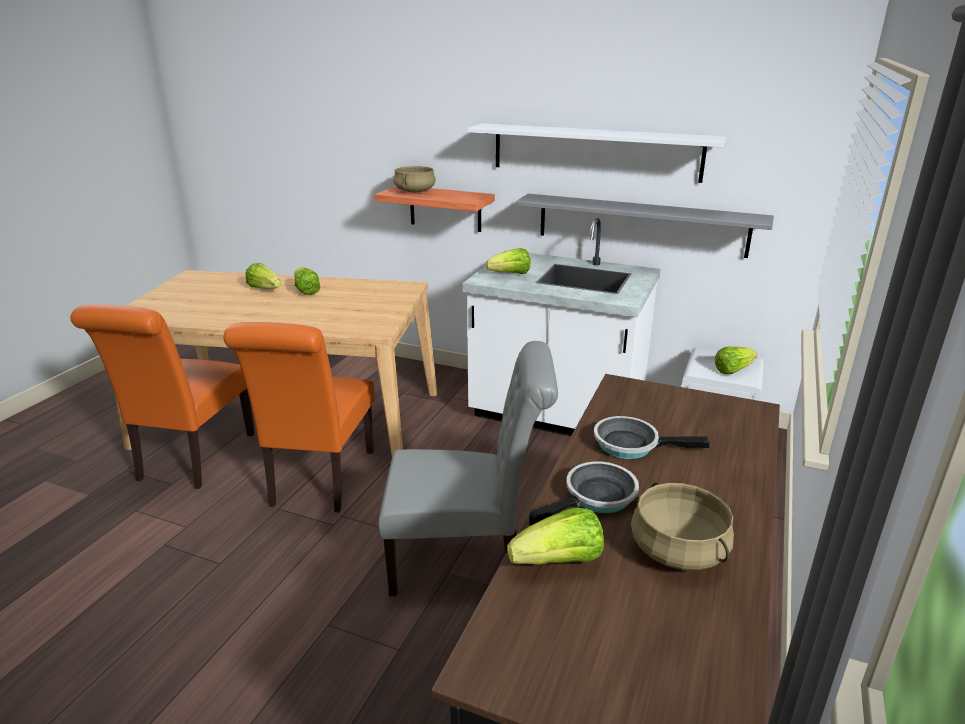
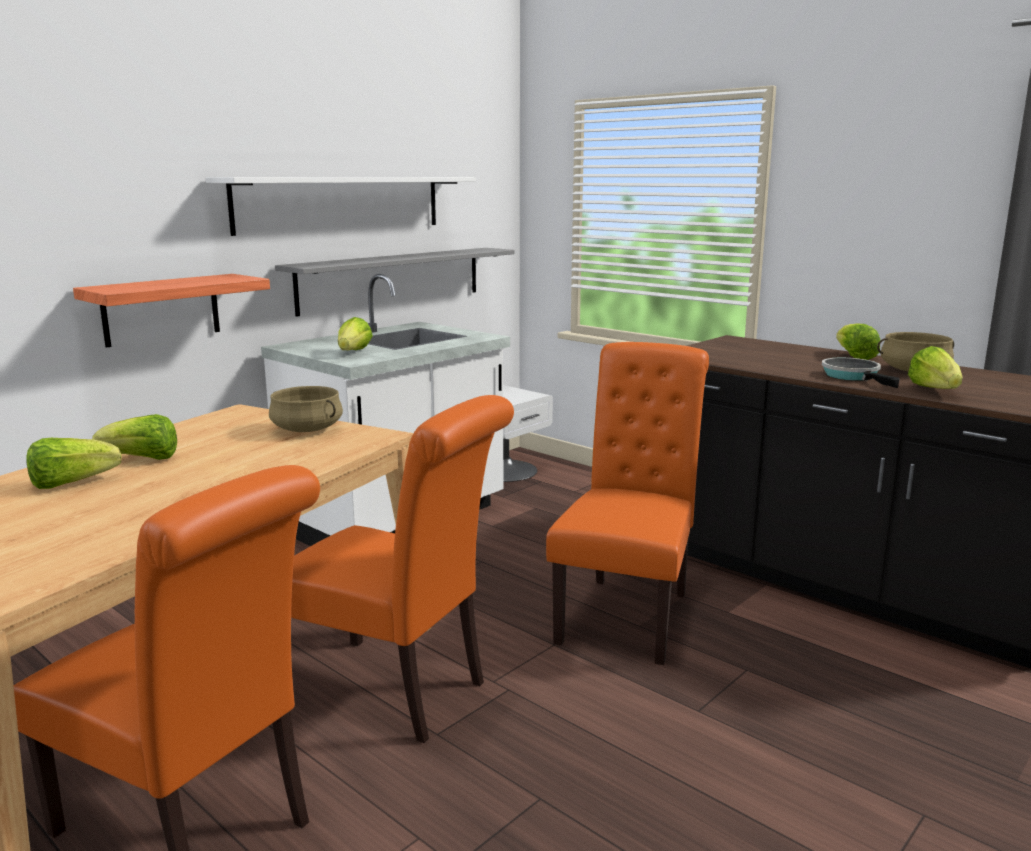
camera: 70 degrees left, 10 degrees down
(414, 191) = (139, 285): beige cooking pot -> beige cooking pot (306, 429)
(467, 562) = (628, 613): grey chair -> orange chair
(631, 445) = (778, 363): frying pan -> none
(732, 370) = (514, 394): lettuce -> lettuce (854, 357)

